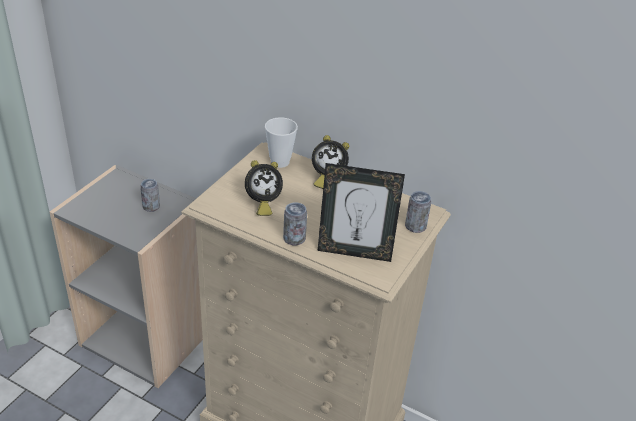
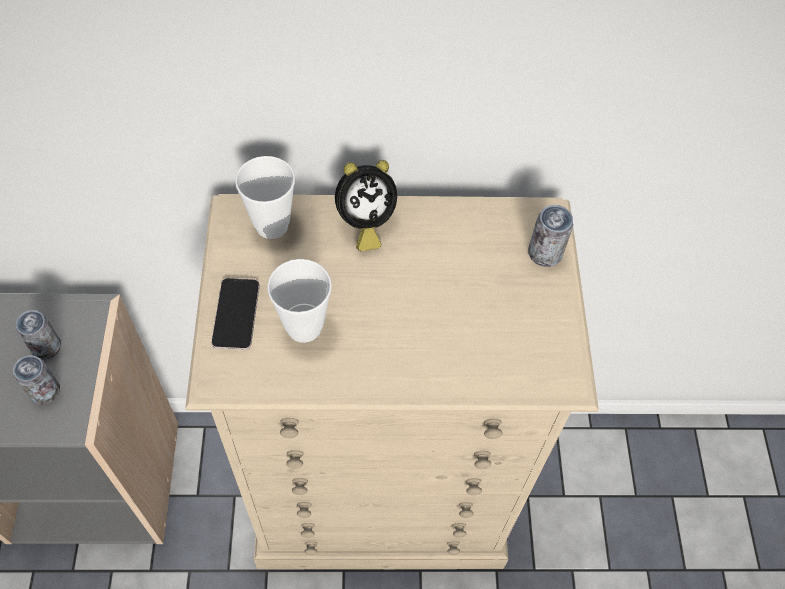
camera: 30 degrees left, 20 degrees up
(234, 186) = (236, 314): none -> phone
(262, 204) = (304, 327): alarm clock -> cup
(294, 239) = (398, 371): can -> can (45, 391)
(354, 252) = (498, 348): picture frame -> none

